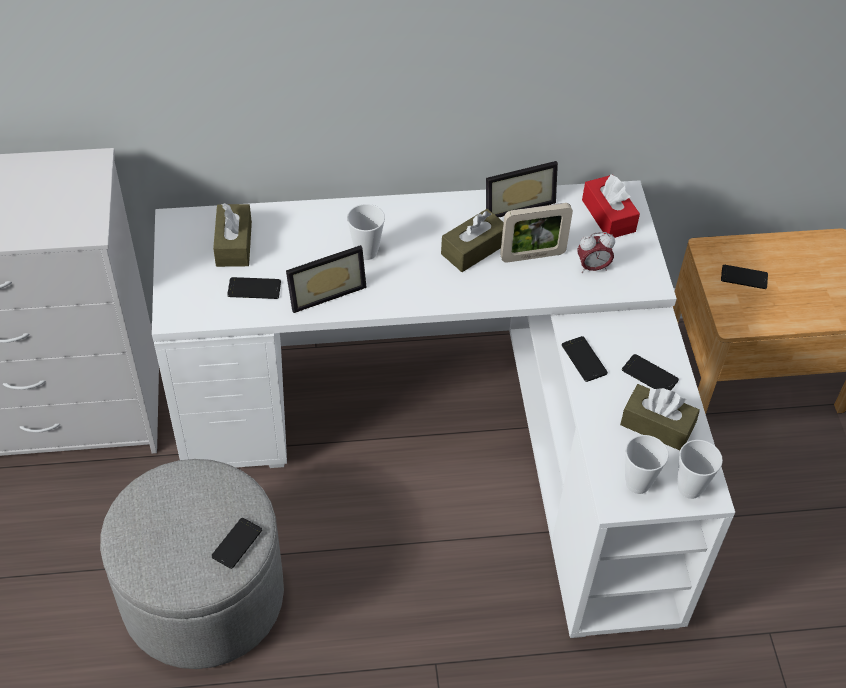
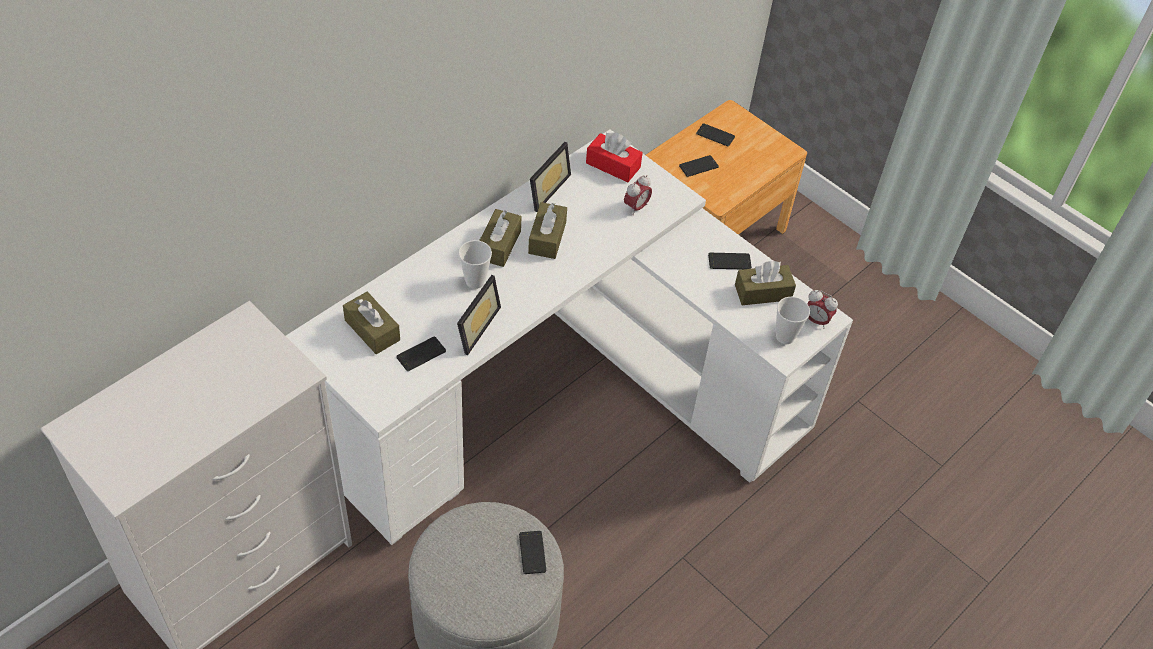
camera: 40 degrees left, 0 degrees up
(421, 231) = (499, 245): none -> brown tissue box
(532, 256) = (590, 221): picture frame -> none
(584, 359) = (681, 275): phone -> phone (715, 135)
(689, 488) = (816, 320): cup -> alarm clock

